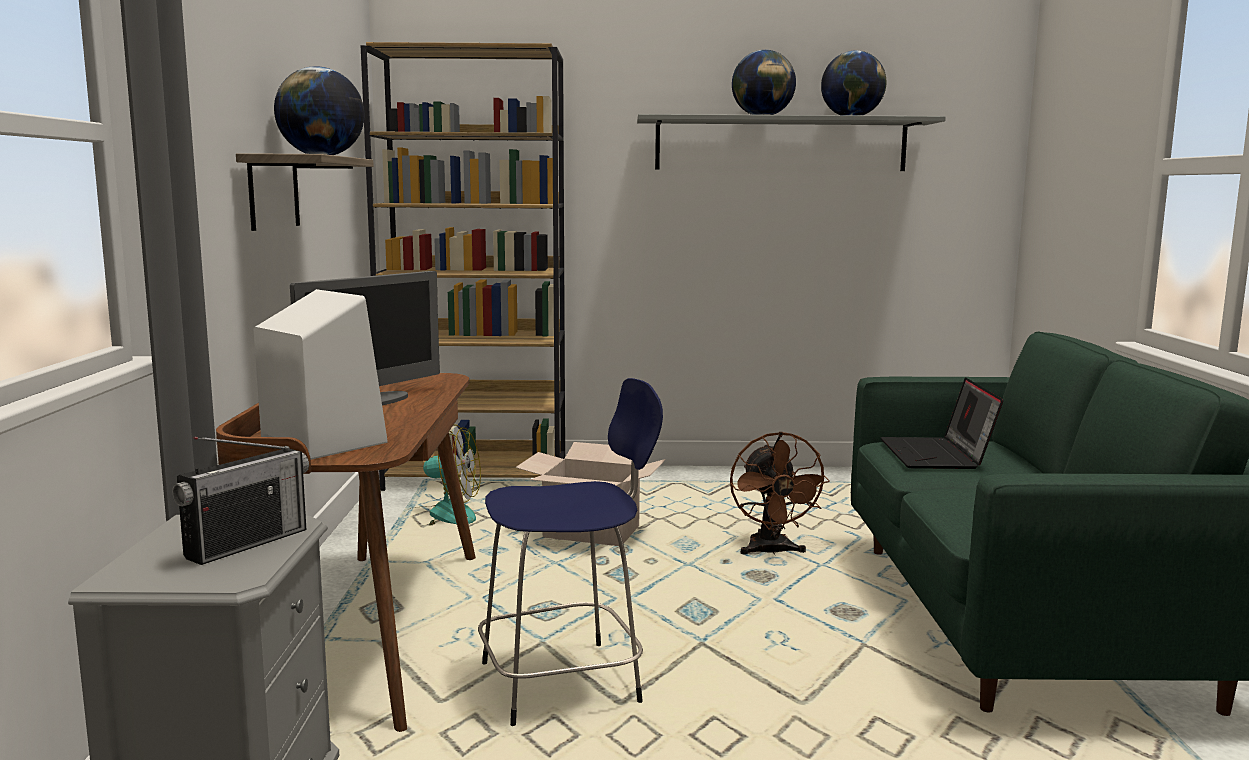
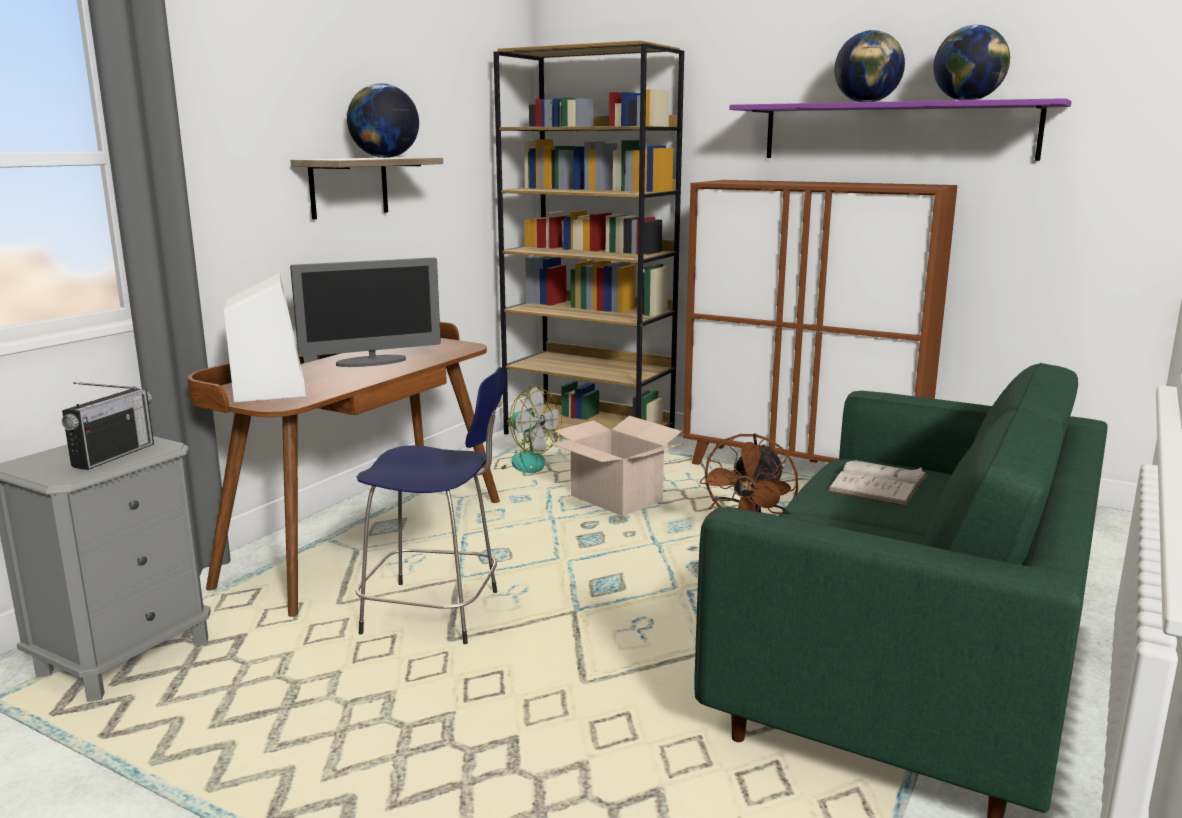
camera: 30 degrees right, 5 degrees up
(247, 543) = (114, 455): radio -> radio turned 45 degrees counterclockwise
(723, 478) = (802, 472): none -> brown cabinet
(780, 144) = (896, 131): grey shelf -> purple shelf
(937, 455) = (878, 483): laptop -> white book

